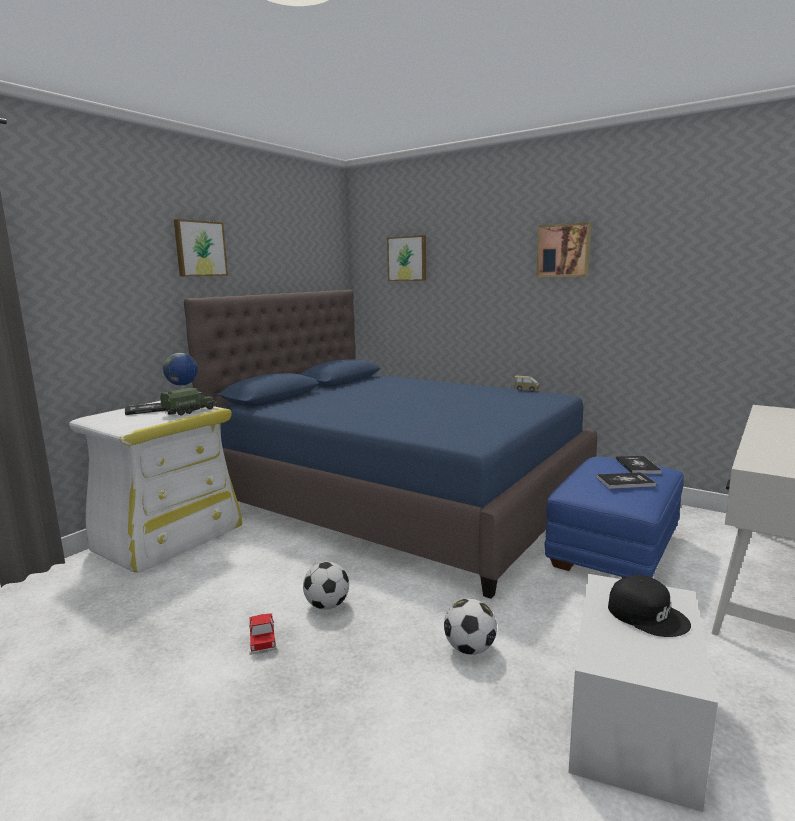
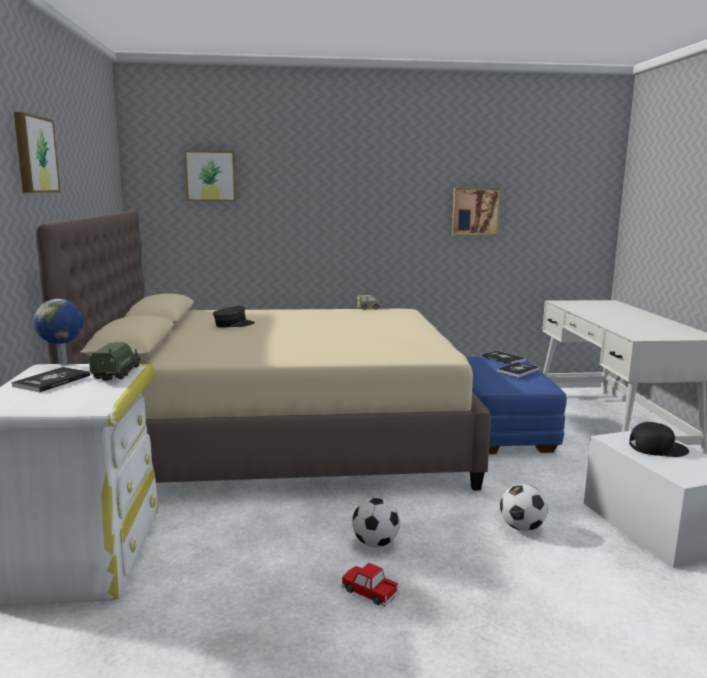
camera: 40 degrees left, 0 degrees up
(377, 390) = (233, 324): none -> grey cap
(400, 498) = (283, 437): blue bed -> beige bed
(564, 250) = (387, 176): picture -> picture (475, 211)

